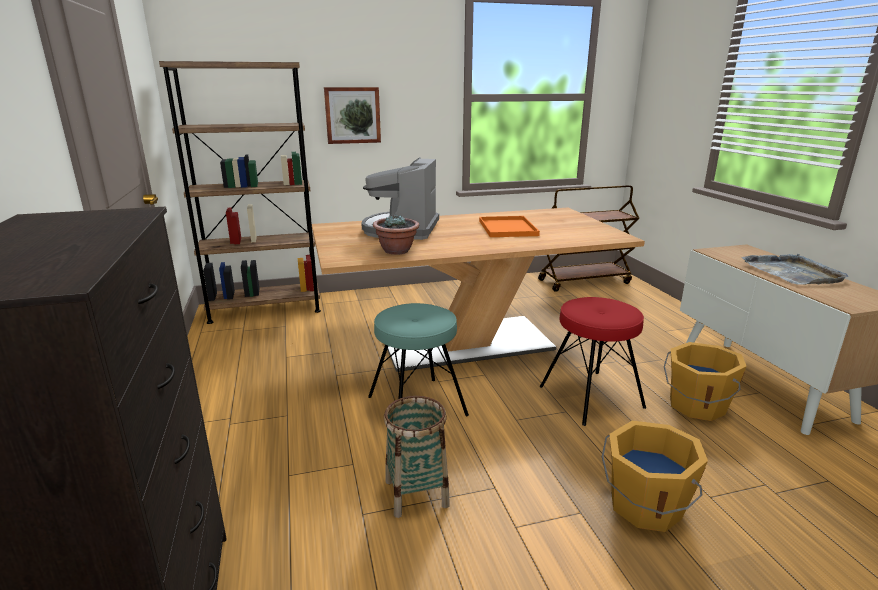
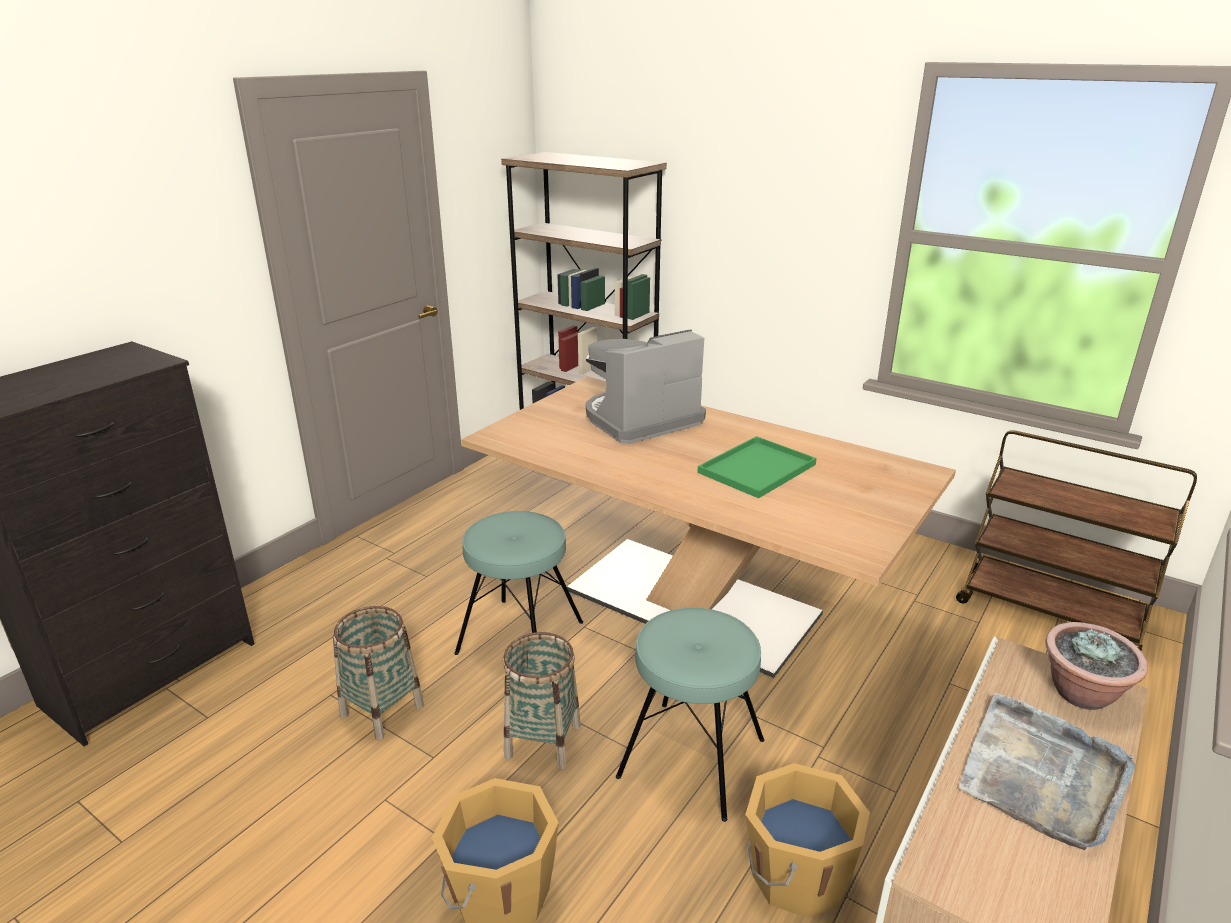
camera: 50 degrees right, 5 degrees up
(352, 115) = (729, 237): picture -> none
(397, 251) = (561, 448): potted plant -> potted plant (1082, 694)
(508, 228) = (756, 469): orange tray -> green tray
(526, 437) = (543, 740): none -> basket
(590, 397) = (692, 758): red stool -> turquoise stool

